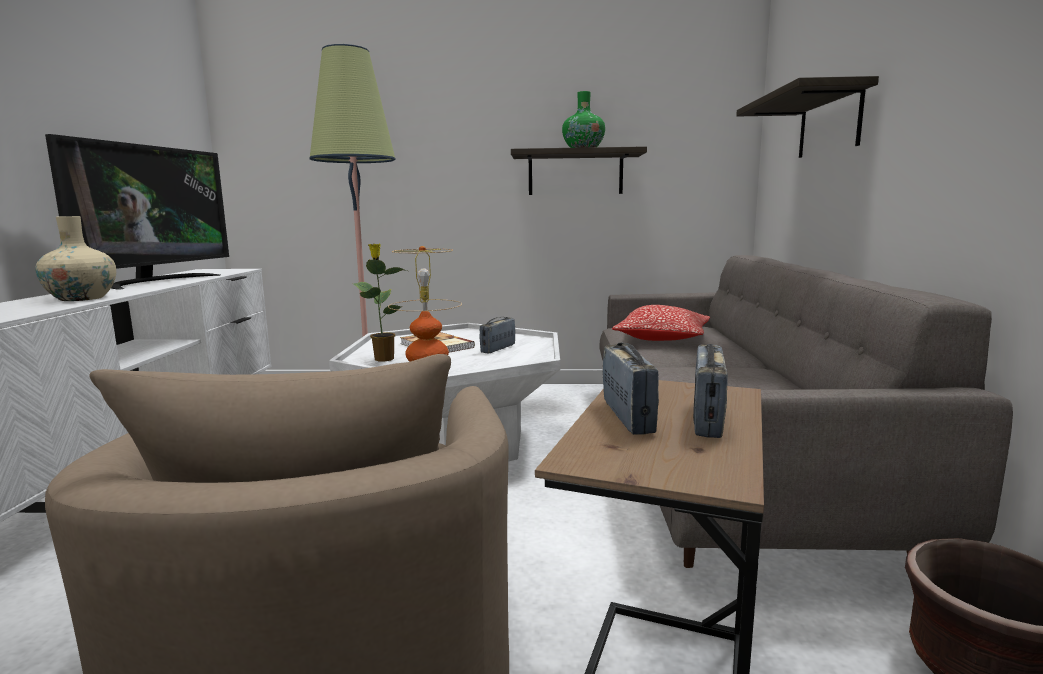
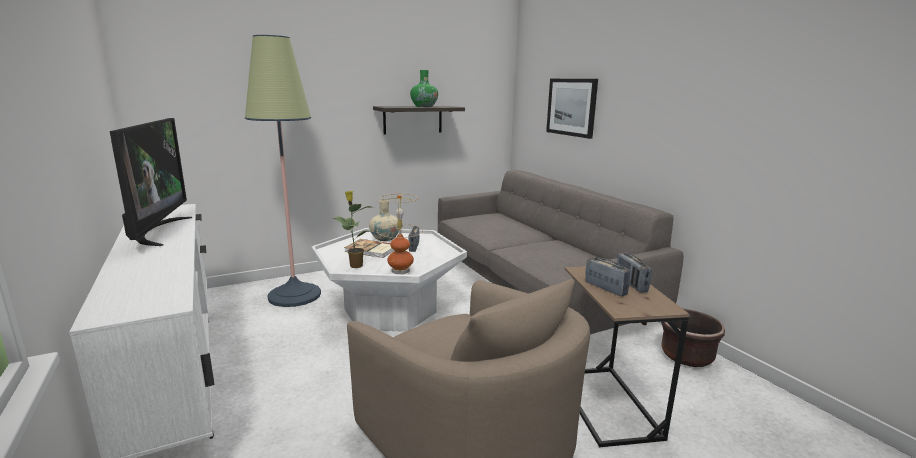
camera: 30 degrees left, 5 degrees up
(82, 298) = (165, 260): beige vase -> beige vase (385, 238)
(662, 338) = (490, 226): pillow -> none
(829, 123) = (571, 107): shelf -> picture

